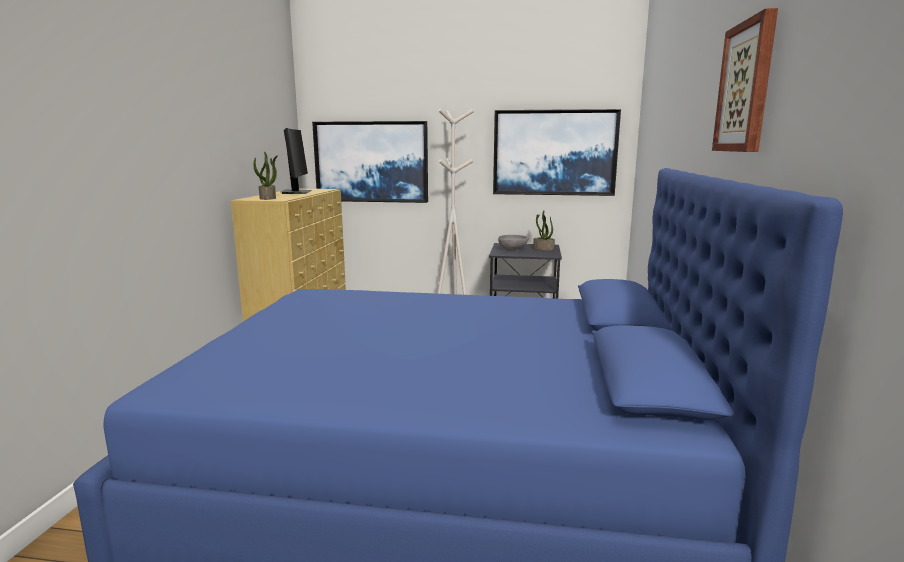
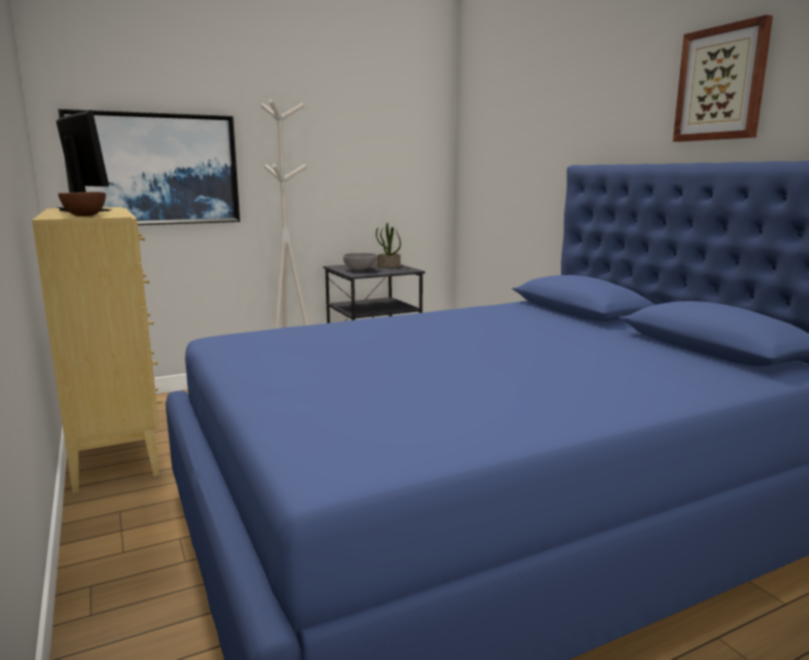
camera: 35 degrees left, 0 degrees up
(268, 198) = (85, 216): potted plant -> brown bowl
(554, 152) = (380, 159): picture -> none

